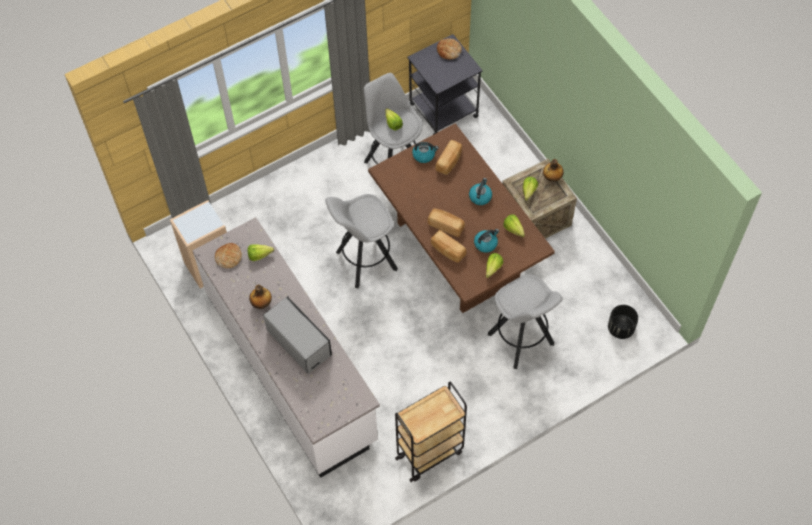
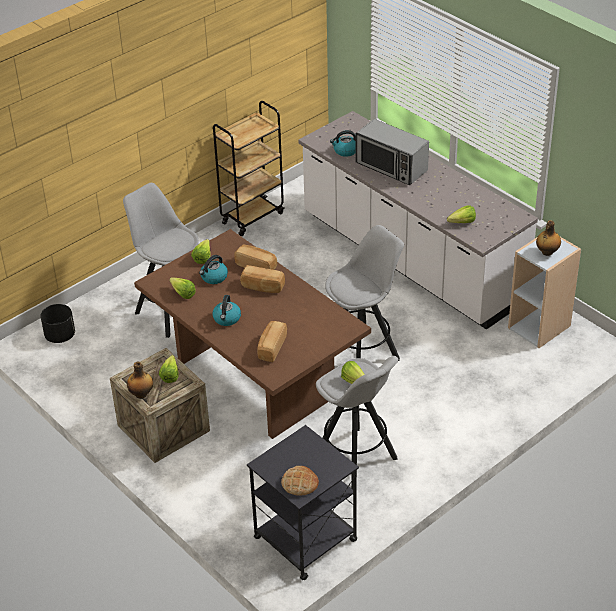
camera: 170 degrees right, 20 degrees down
(228, 257) = (495, 217): bread -> none
(262, 303) = (441, 188): bottle -> bottle (547, 252)
(424, 155) = (305, 350): kettle -> kettle (345, 151)

